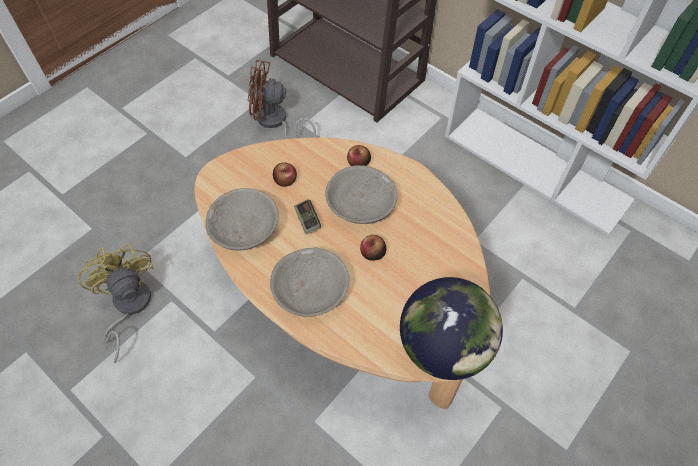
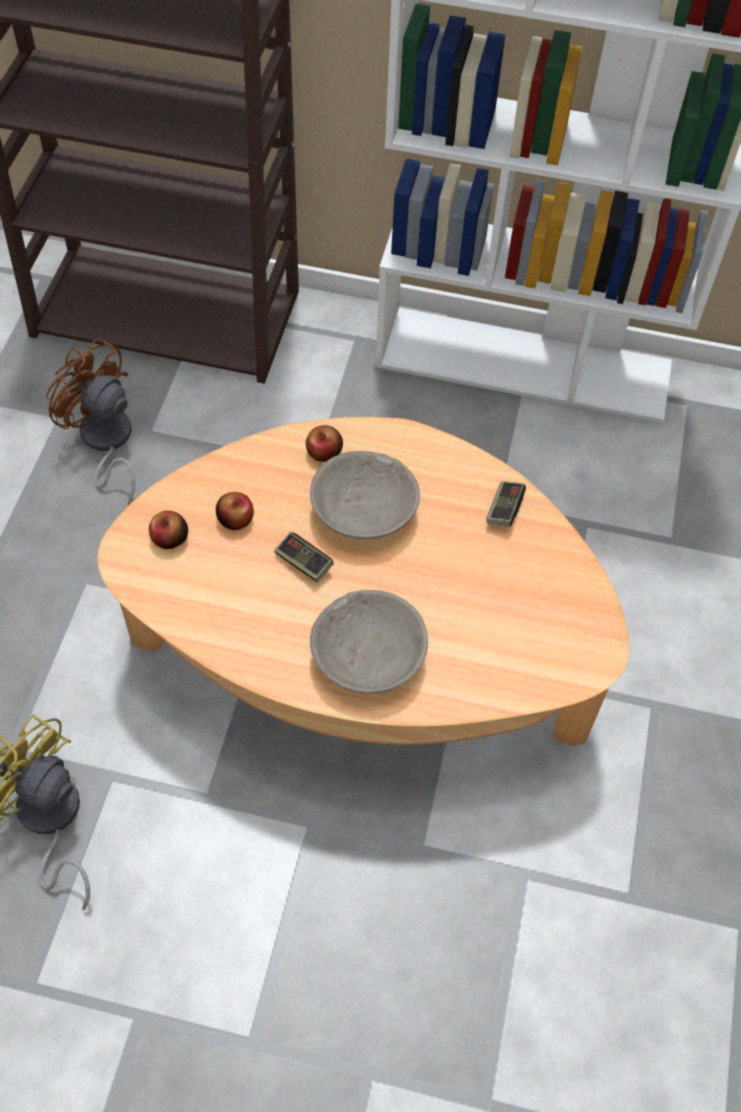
camera: 30 degrees left, 0 degrees up
(244, 229) = (222, 613): grey bowl -> none
(275, 122) = (105, 442): brown fan -> brown fan turned 60 degrees clockwise
(372, 253) = (419, 569): apple -> apple (170, 538)
(444, 347) = (580, 649): globe -> none
(447, 239) = (504, 509): none -> game controller

